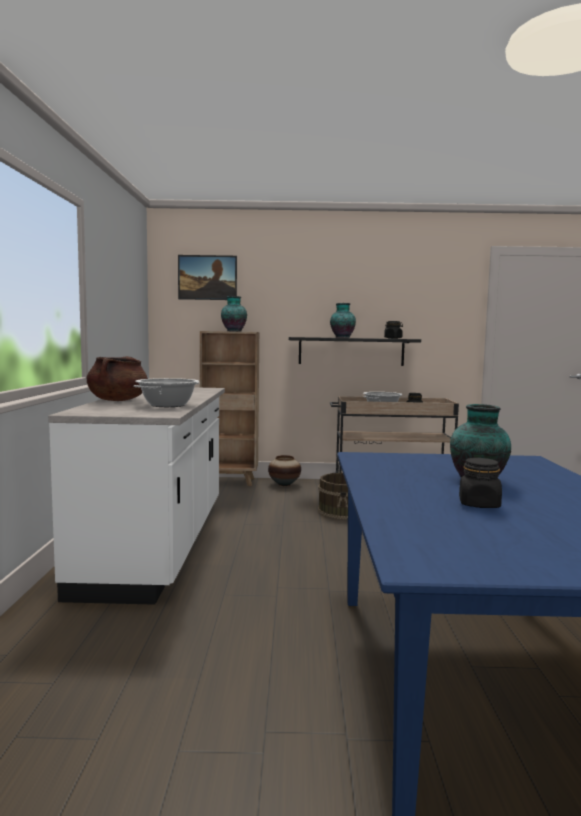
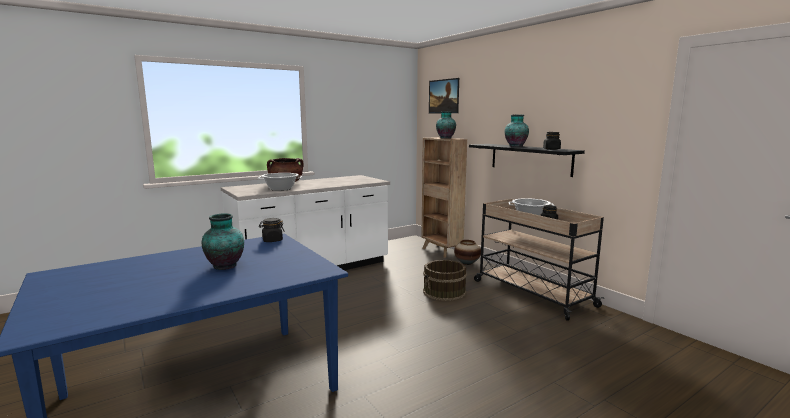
camera: 55 degrees right, 5 degrees up
(479, 504) = (162, 272): black jar -> black jar (272, 240)

